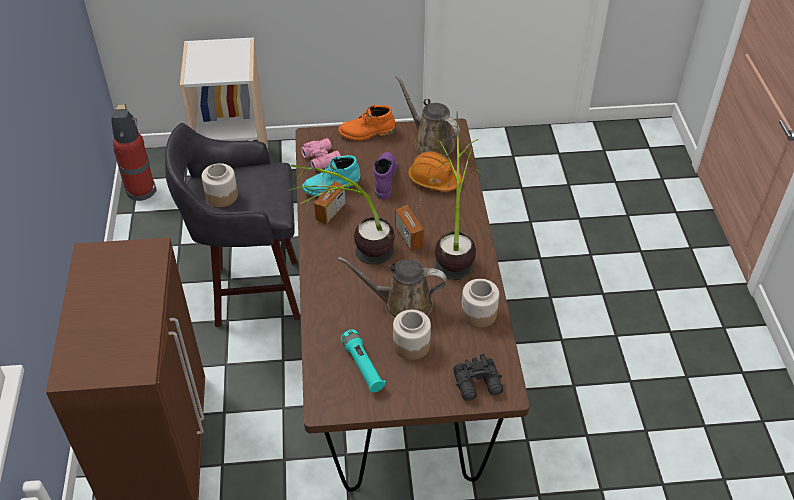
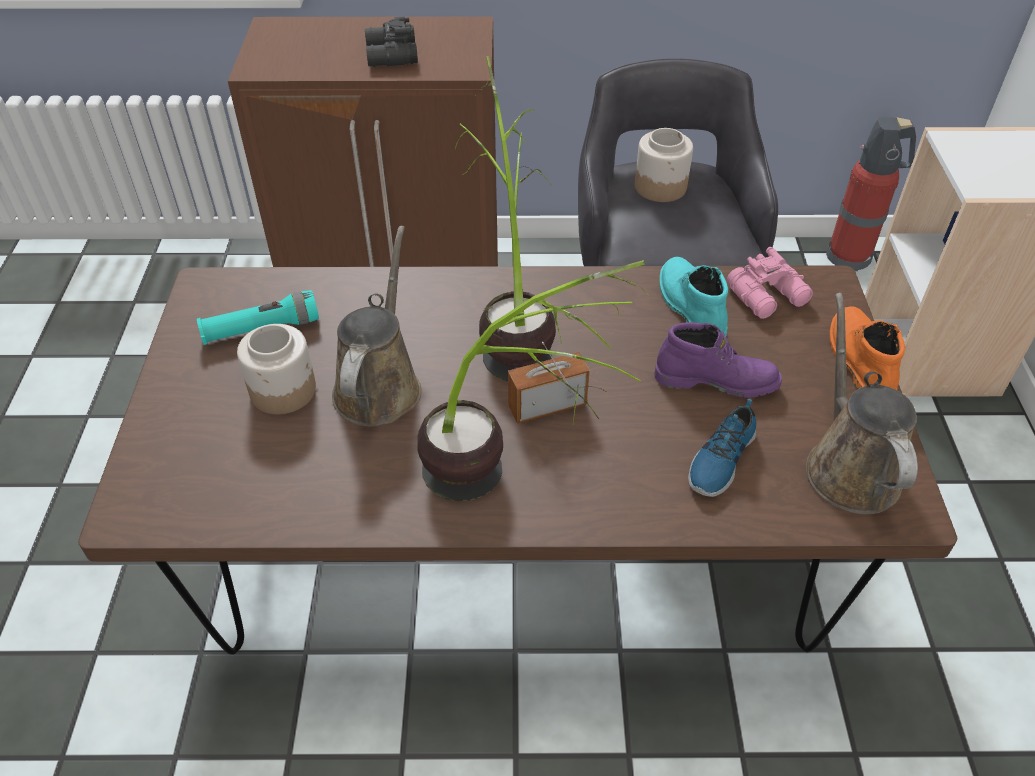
camera: 95 degrees right, 0 degrees up
(331, 212) = (620, 304): radio -> none
(431, 142) = (849, 466): brown watering can -> brown watering can turned 60 degrees counterclockwise
(433, 180) = (719, 459): orange hard hat -> shoe
(478, 314) = (325, 494): jar -> none
(478, 384) = (163, 475): black binoculars -> black binoculars (390, 56)

